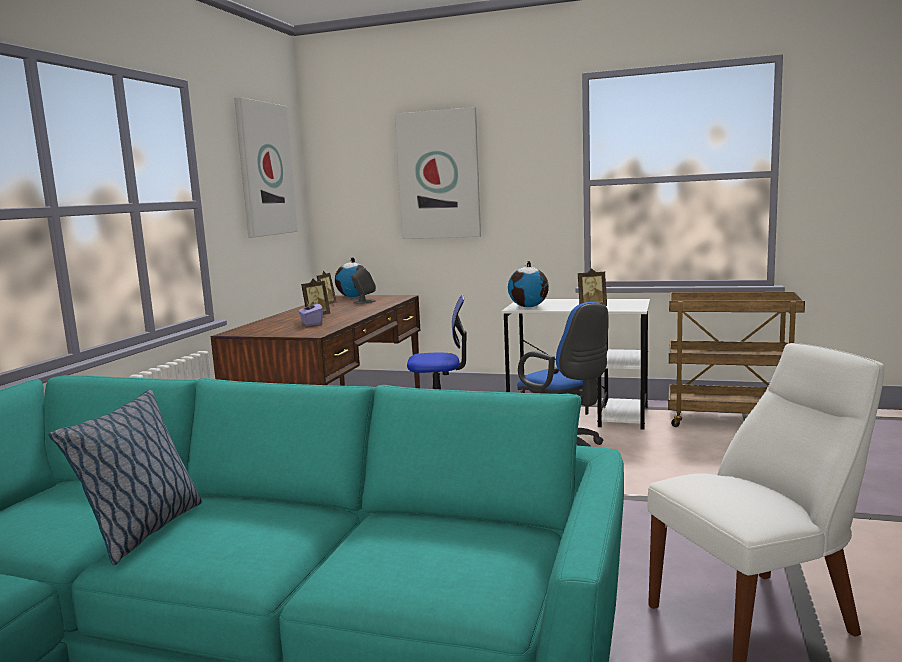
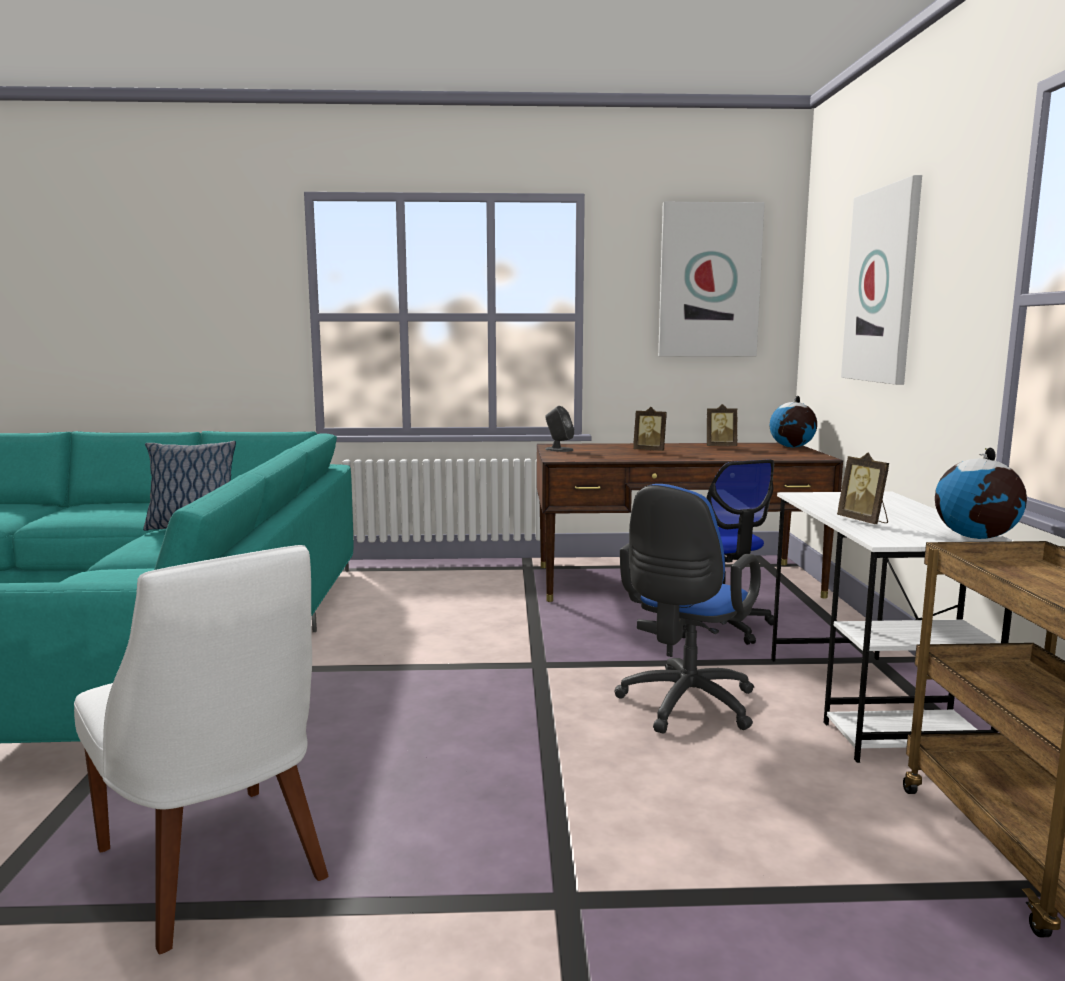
camera: 70 degrees right, 0 degrees up
(311, 323) = (612, 453): purple tissue box -> none
(364, 302) = (759, 452): grey speaker -> grey speaker (558, 449)
(529, 307) = (824, 498): globe -> globe (976, 537)

